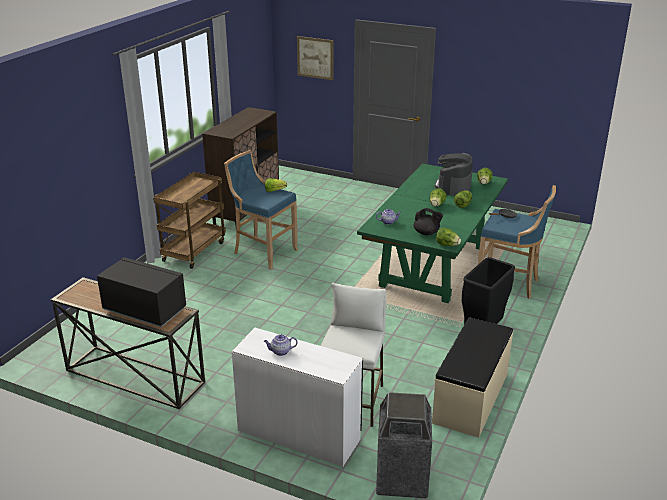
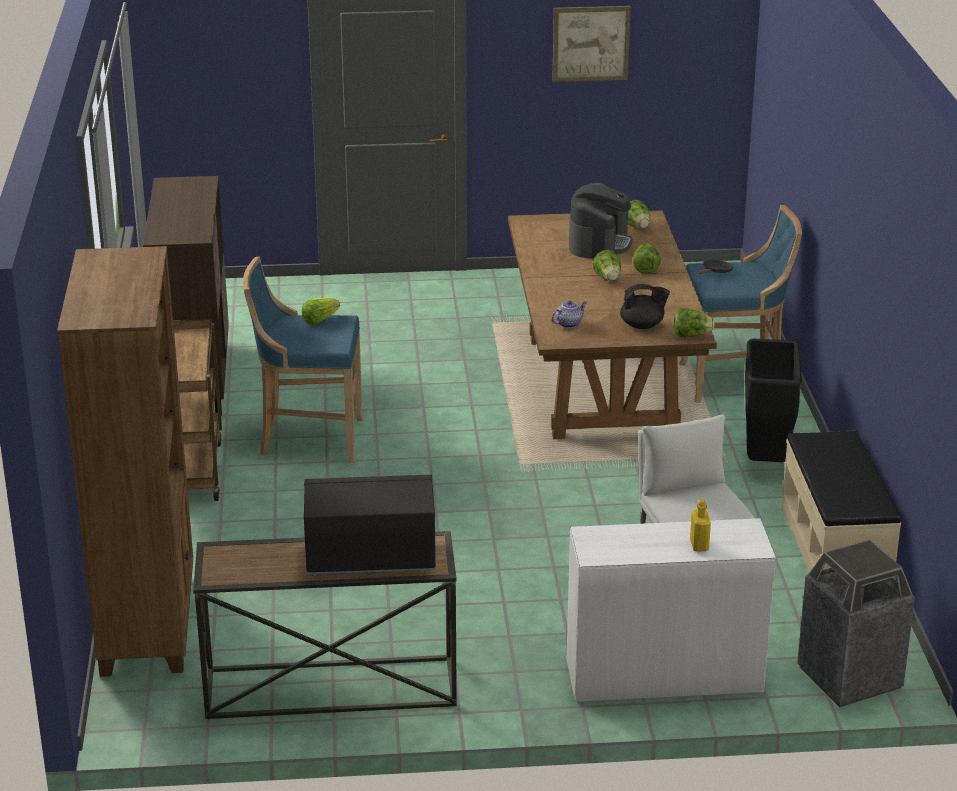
camera: 30 degrees left, 0 degrees up
(98, 316) = (149, 624): none -> brown bookcase
(280, 351) = (647, 546): teapot -> none
(309, 361) = (699, 545): none -> yellow bottle
(315, 58) = (227, 59): picture -> picture (591, 43)
(433, 266) = (602, 386): green dining table -> brown dining table
(453, 187) = (599, 243): coffee machine -> coffee machine turned 150 degrees counterclockwise

